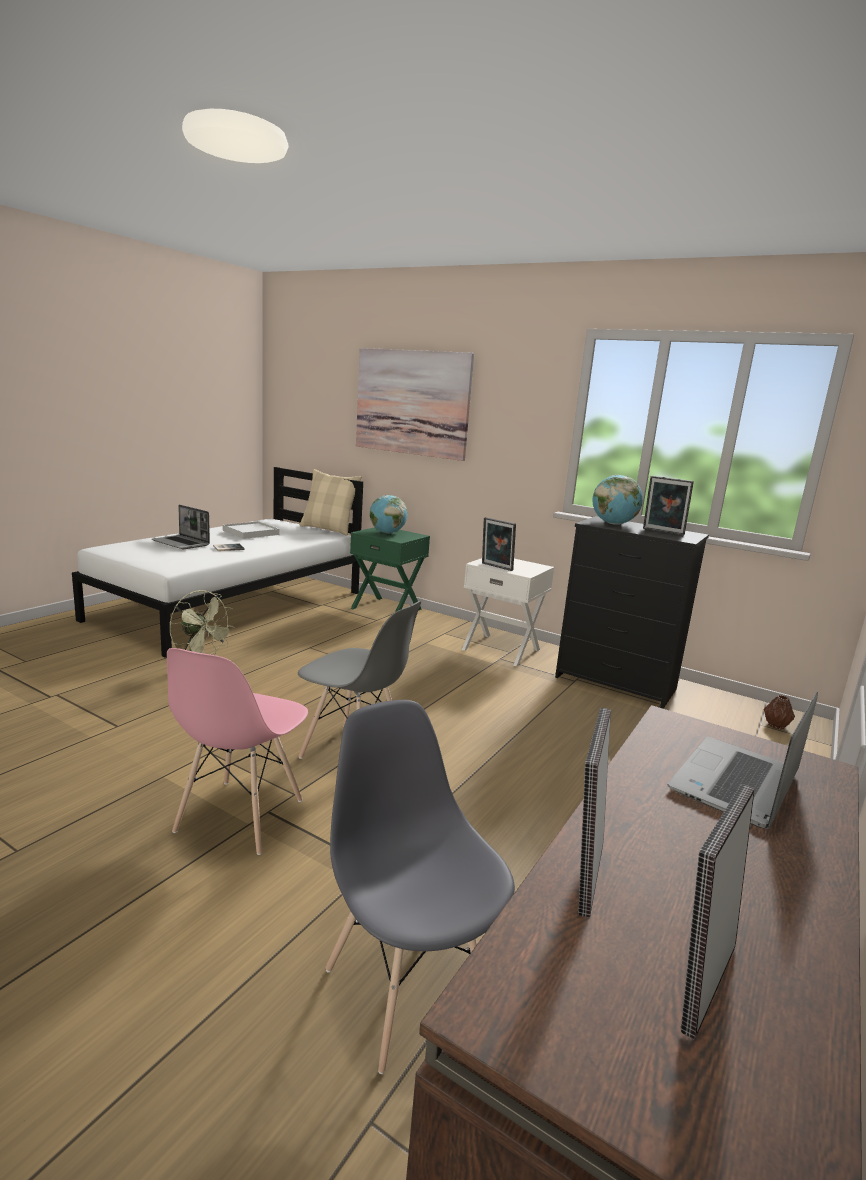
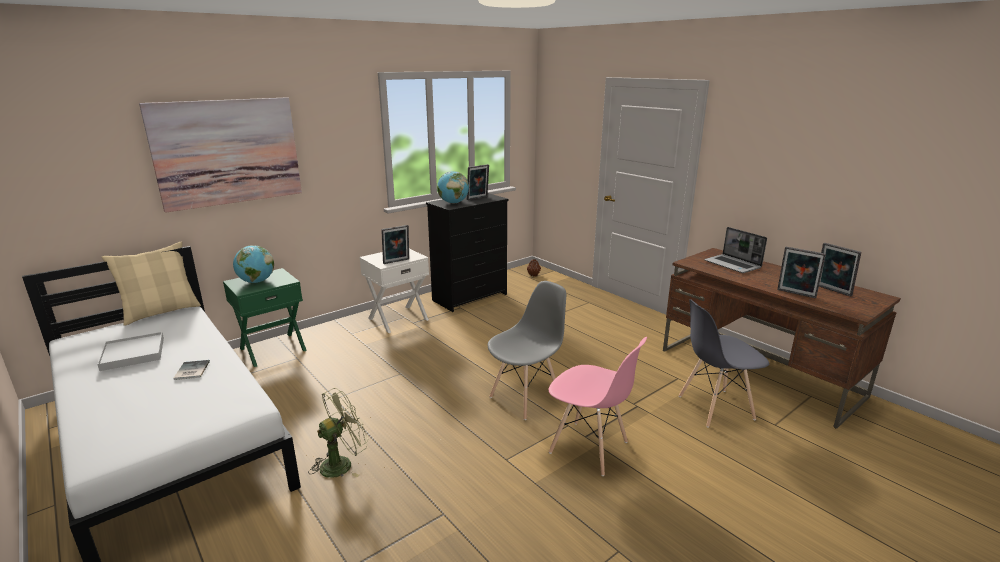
camera: 70 degrees left, 5 degrees up
(182, 543) = (136, 400): laptop -> none

